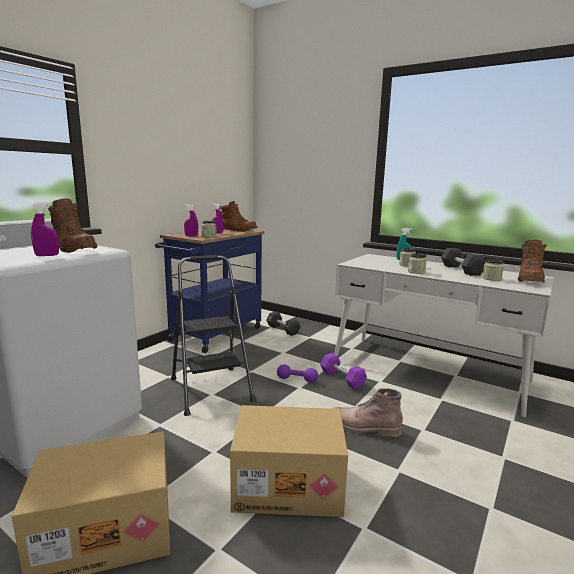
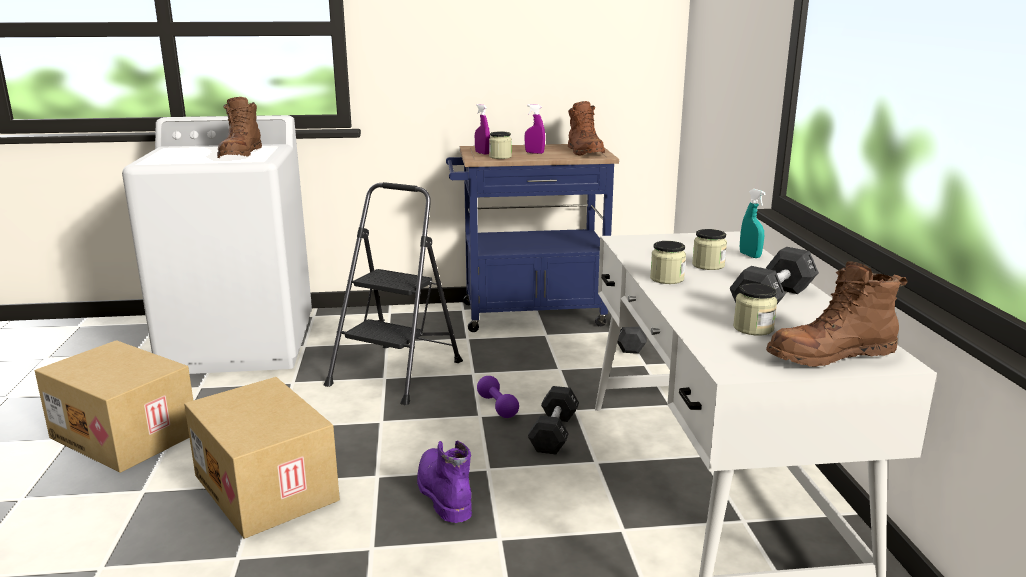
camera: 50 degrees right, 5 degrees up
(47, 255) = (198, 158): purple spray bottle -> none
(342, 378) = (554, 433): purple dumbbell -> black dumbbell
(363, 427) = (442, 491): brown boot -> purple boot

